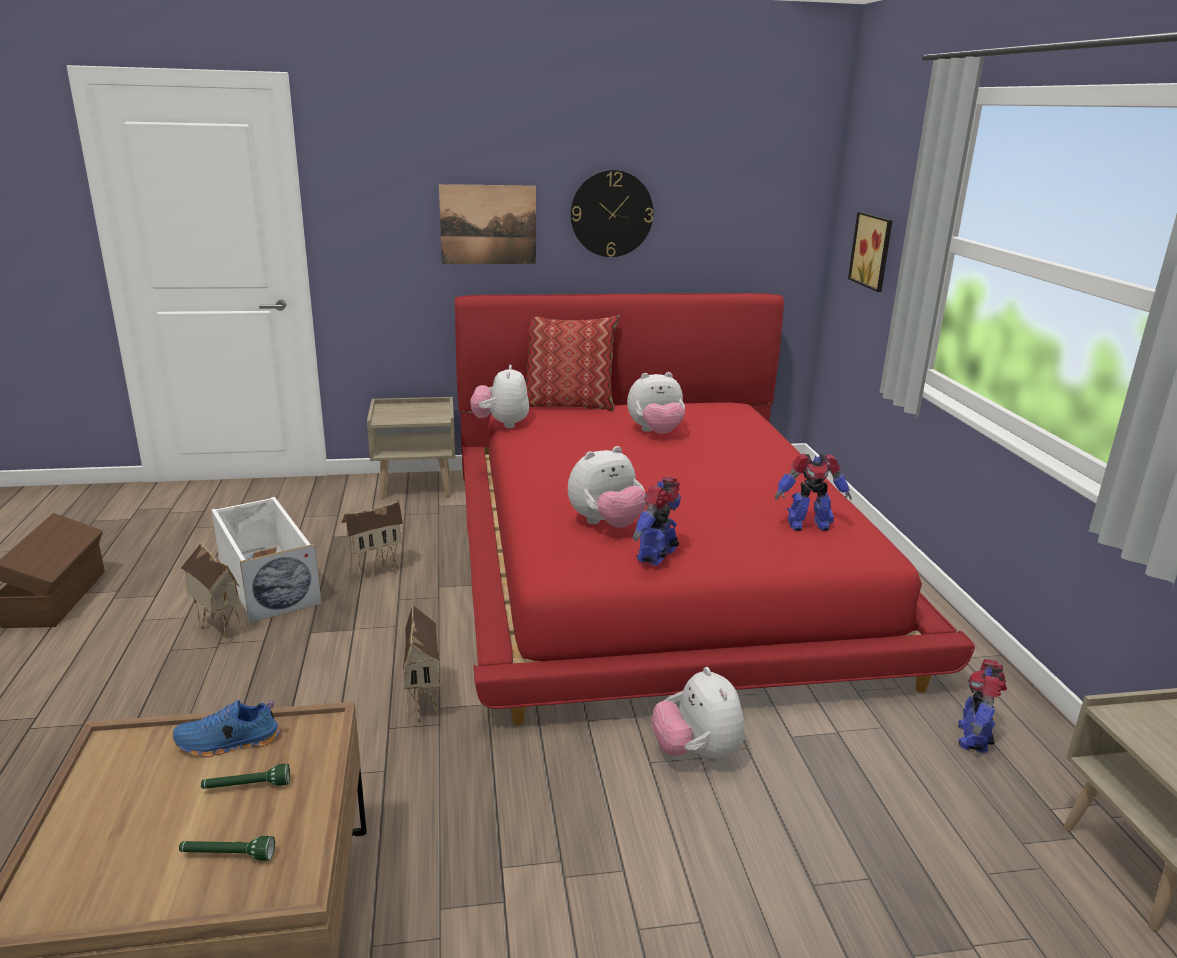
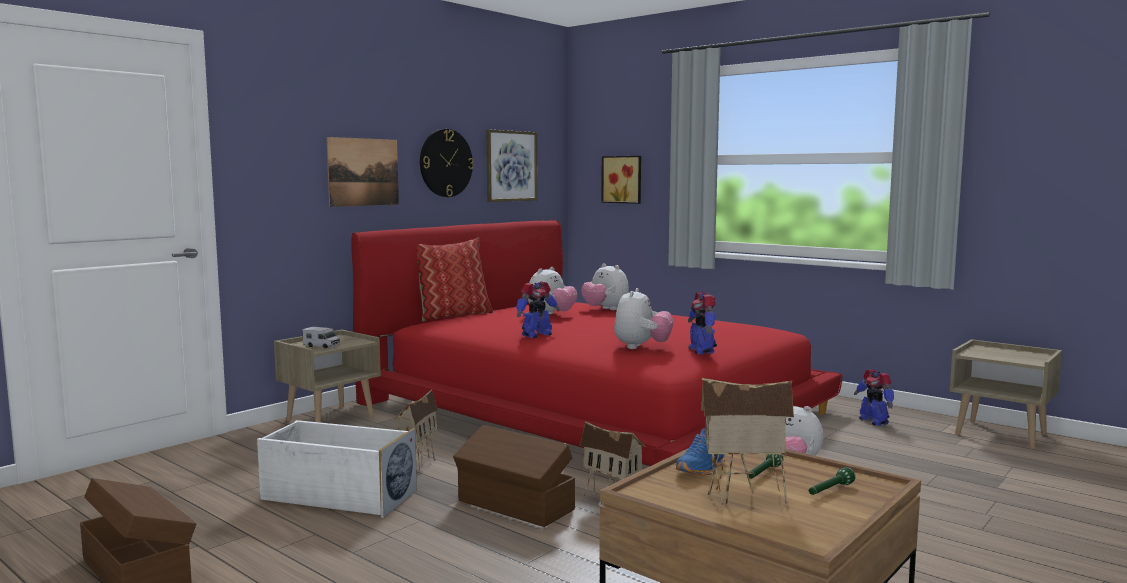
camera: 40 degrees left, 15 degrees down
(219, 631) = (368, 529): toy house -> toy house (744, 498)
(350, 662) = (515, 506): none -> brown storage box
(398, 415) = (321, 346): none -> toy truck
(501, 424) = (434, 330): plush toy -> plush toy (605, 309)
(723, 217) = (511, 166): none -> picture
(807, 525) = (732, 328): toy robot -> toy robot (536, 335)

